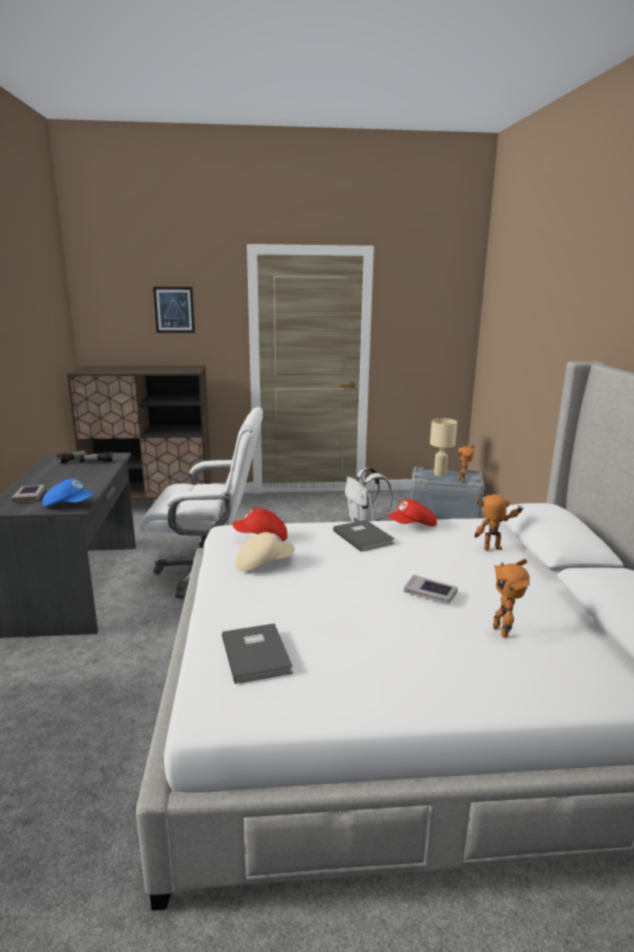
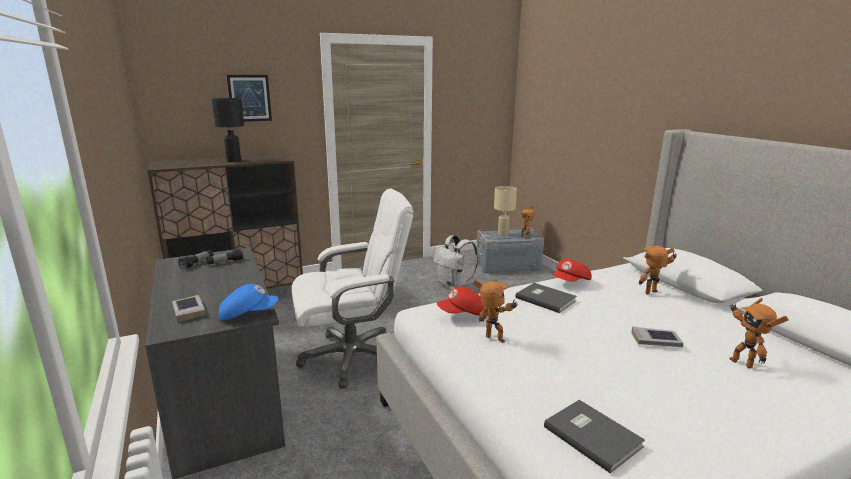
camera: 20 degrees left, 0 degrees up
(148, 370) = (234, 161): none -> black table lamp
(263, 564) = (493, 340): beige cap -> toy robot

